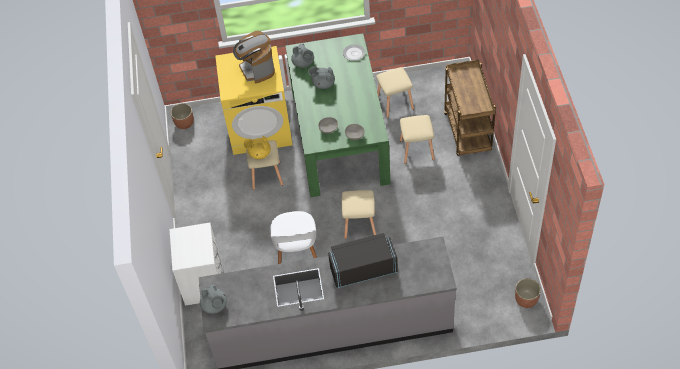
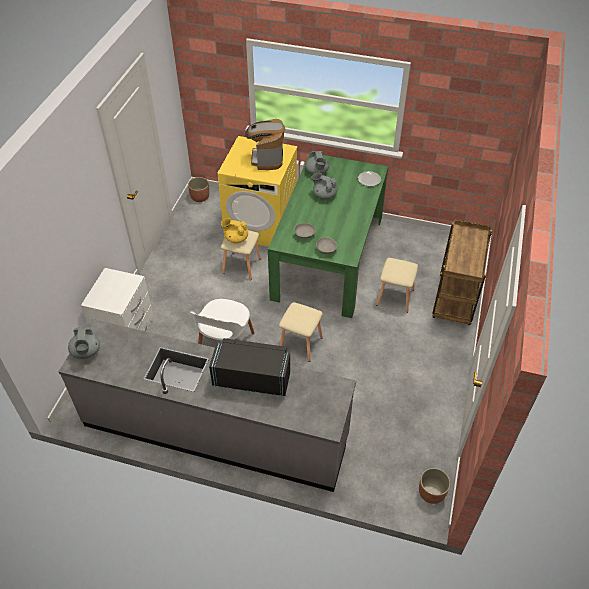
camera: 20 degrees right, 5 degrees down
(395, 103) = (397, 249): beige stool -> none

